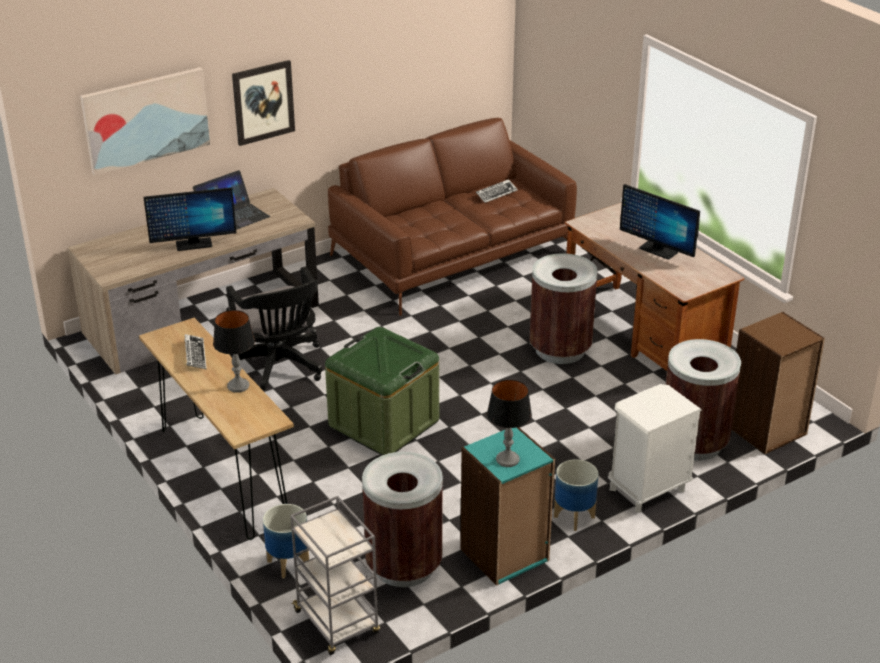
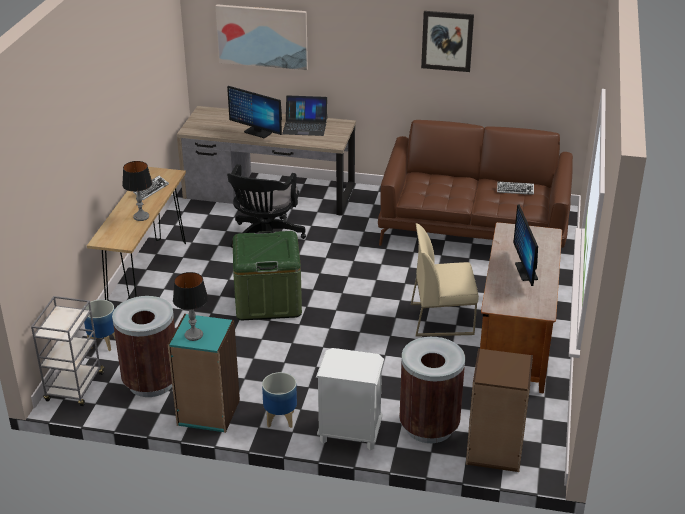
camera: 45 degrees right, 0 degrees up
(263, 102) = (355, 53): picture -> picture (447, 41)
(559, 349) = (442, 318): brown trash can -> beige chair

